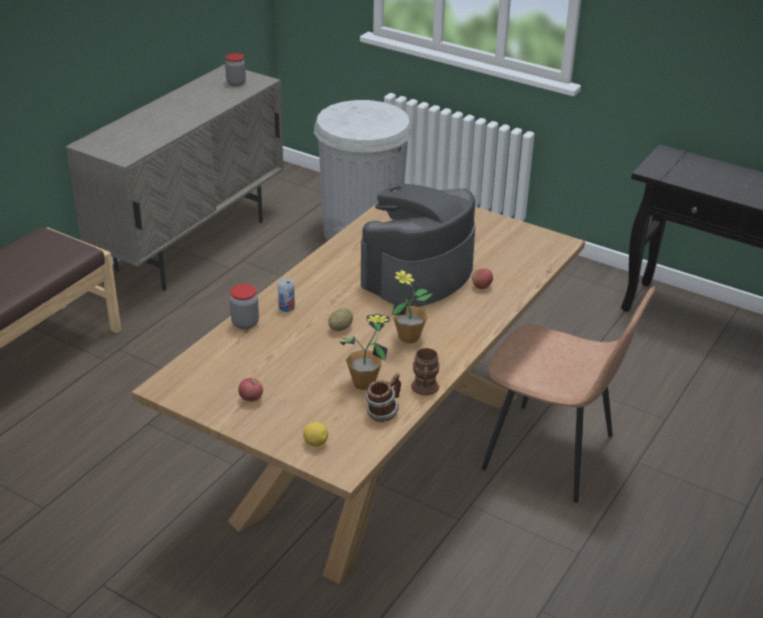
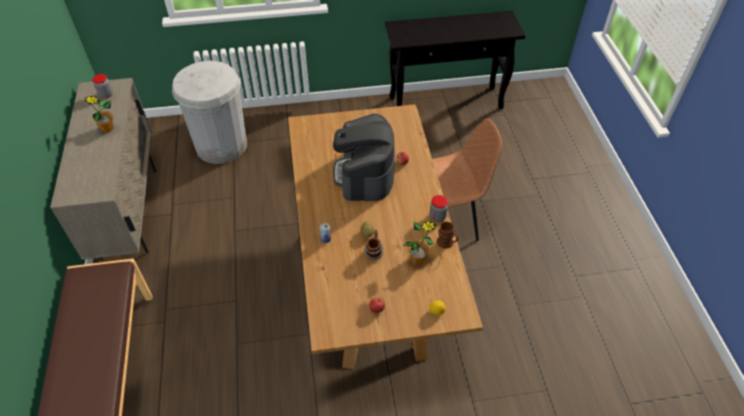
camera: 40 degrees left, 15 degrees up
(245, 323) = (317, 264): jar -> jar (437, 217)
(383, 412) = (444, 270): mug -> mug (373, 252)
(409, 337) = (405, 217): potted plant -> potted plant (107, 128)

